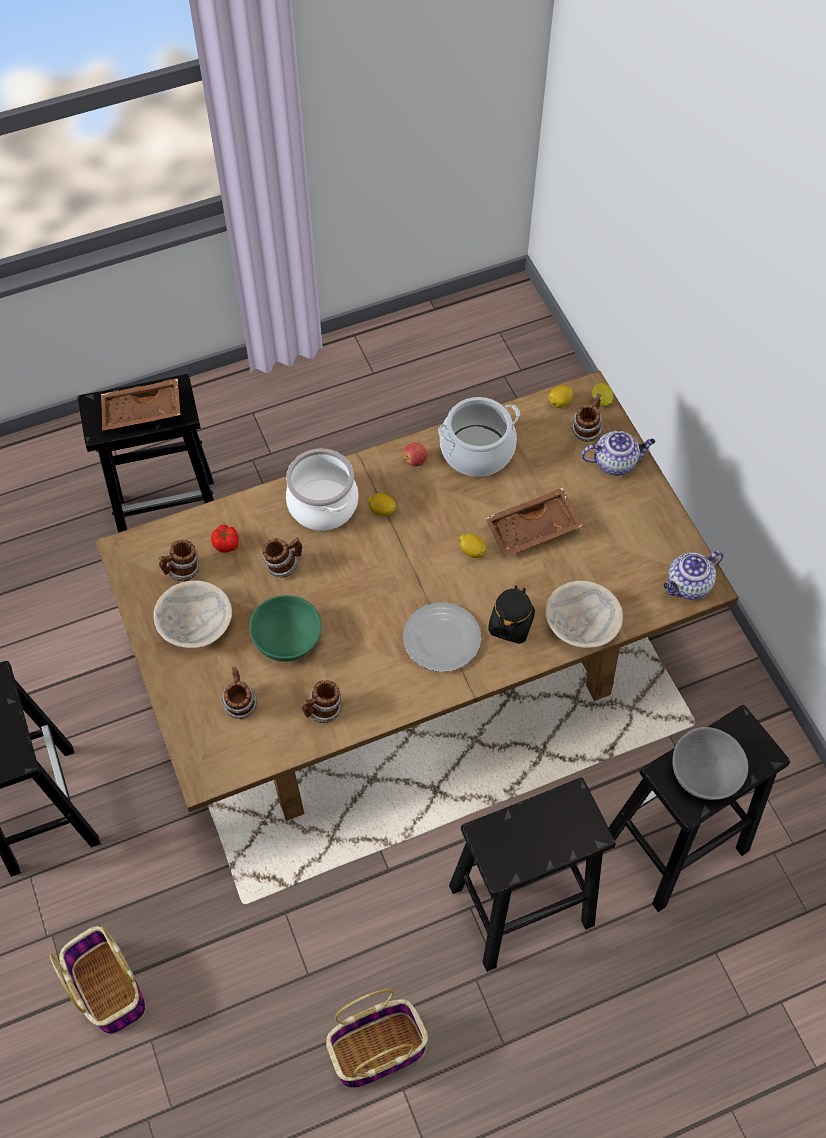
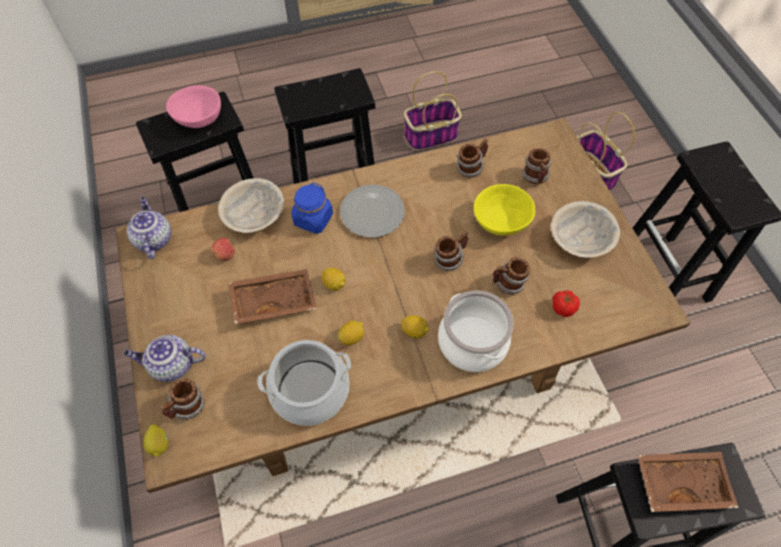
camera: 175 degrees left, 0 degrees up
(182, 571) = (600, 286): mug -> mug (449, 259)
(286, 640) = (501, 221): green bowl -> yellow bowl
(415, 460) = (376, 384): apple -> apple (225, 255)
(510, 624) = (313, 219): black jar -> blue jar
(559, 403) = (207, 446): lemon -> lemon (352, 337)
(688, 586) = (153, 239): teapot -> teapot turned 75 degrees counterclockwise
(703, 773) = (199, 119): grey bowl -> pink bowl

